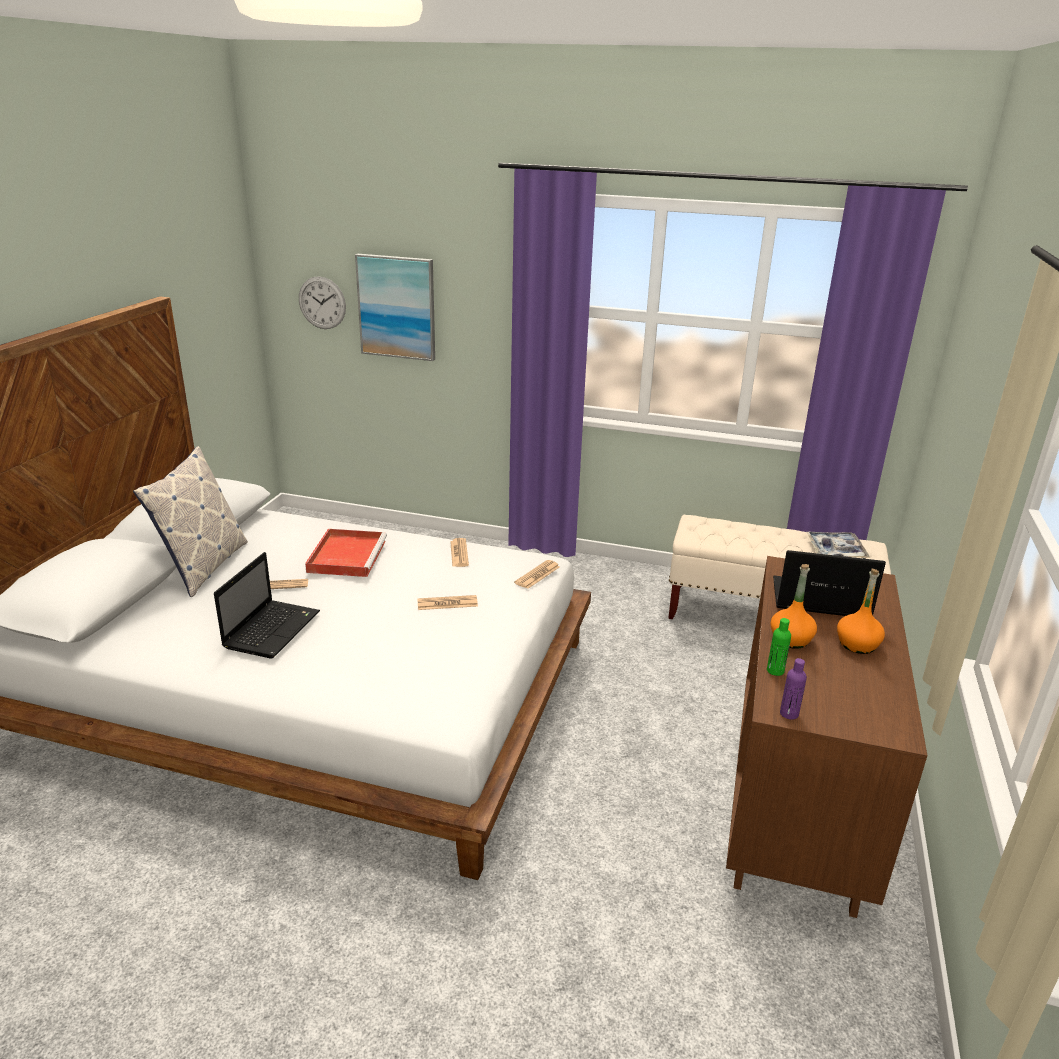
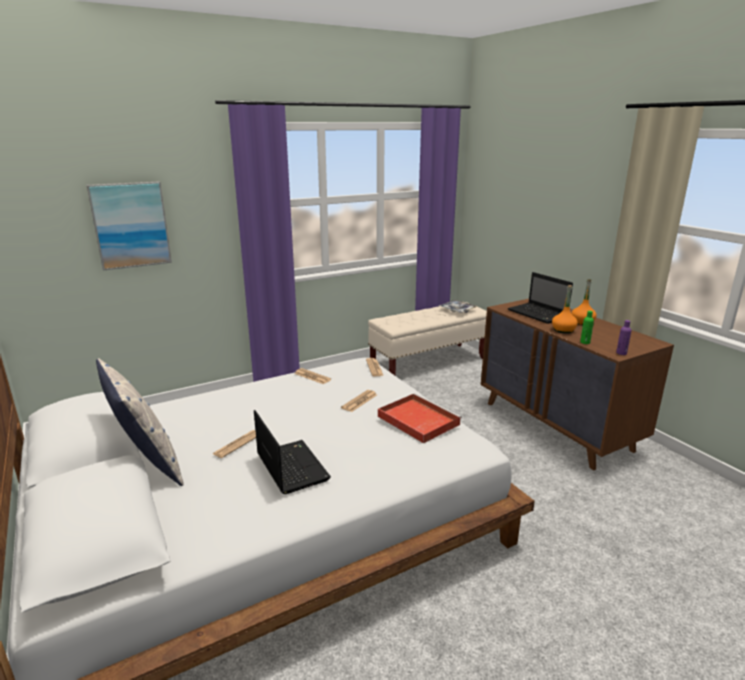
camera: 45 degrees left, 5 degrees down
(322, 303) = (52, 234): wall clock -> none
(347, 555) = (247, 407): red tray -> red tray (417, 420)
(817, 600) = (538, 314): laptop -> laptop turned 90 degrees counterclockwise

